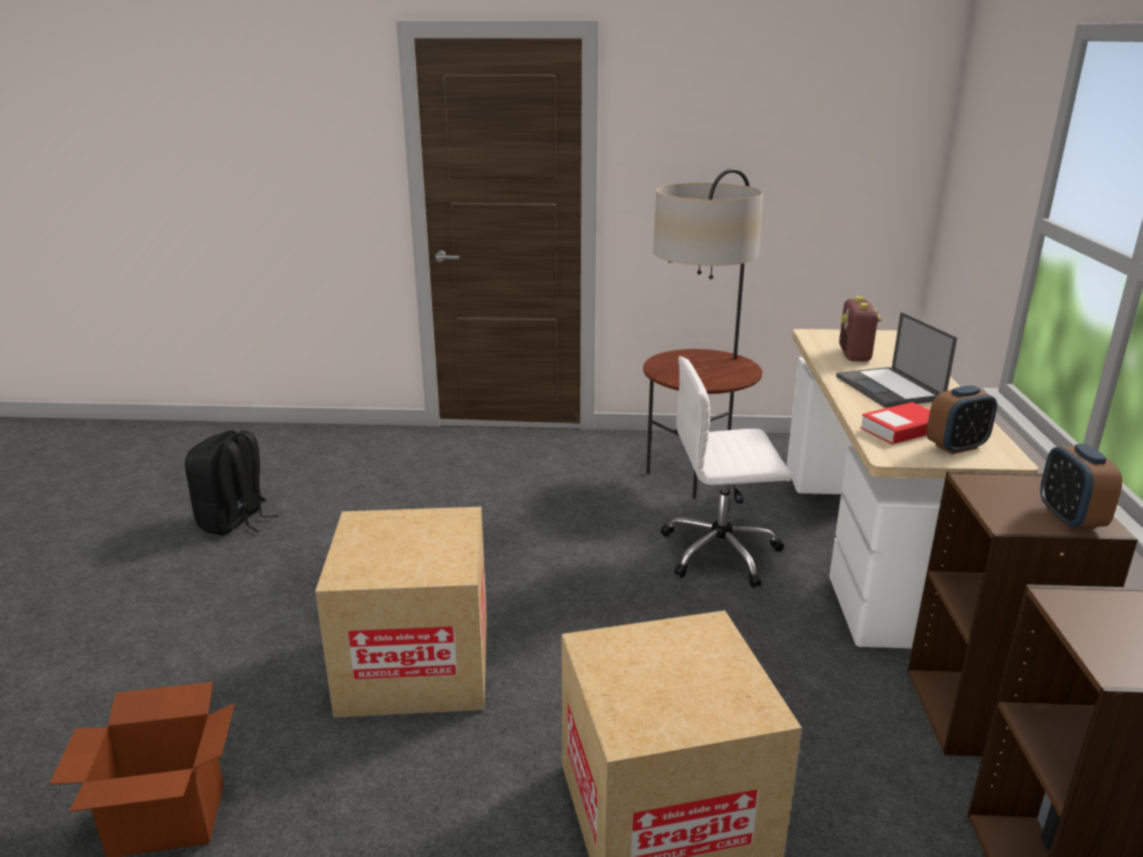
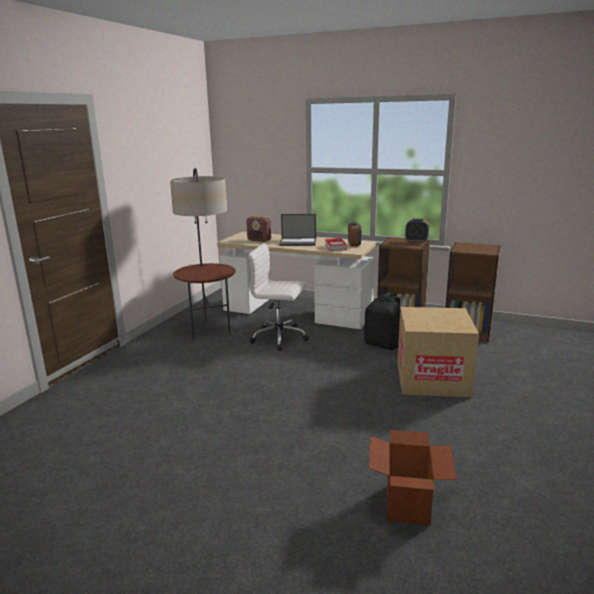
camera: 70 degrees left, 5 degrees down
(235, 521) = (92, 484): black backpack -> black backpack (383, 345)
(415, 664) = (318, 421): cardboard box -> none
(722, 552) = (280, 338): white office chair -> white office chair turned 90 degrees clockwise

